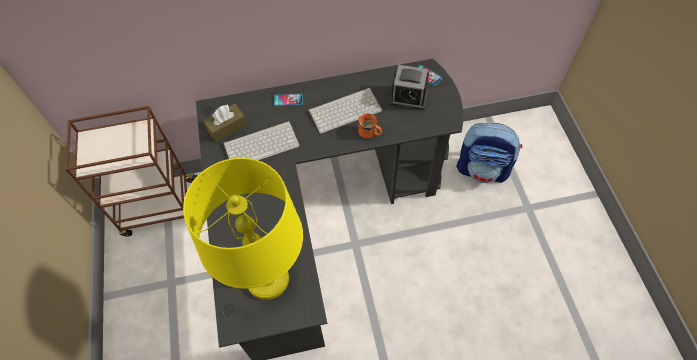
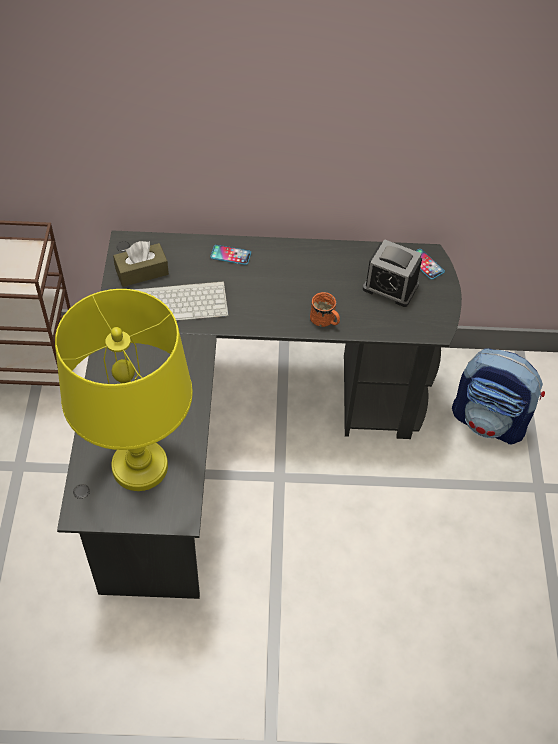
camera: 10 degrees right, 5 degrees down
(345, 109) = (302, 284): keyboard -> none

